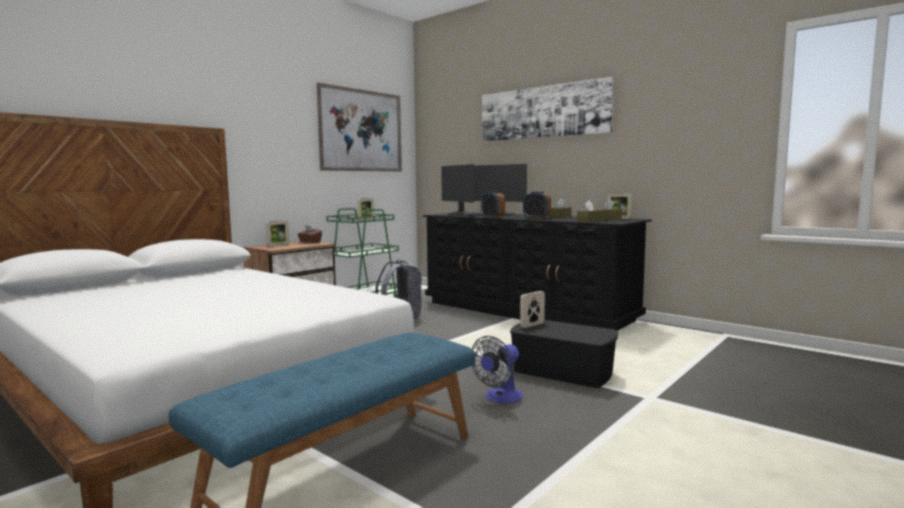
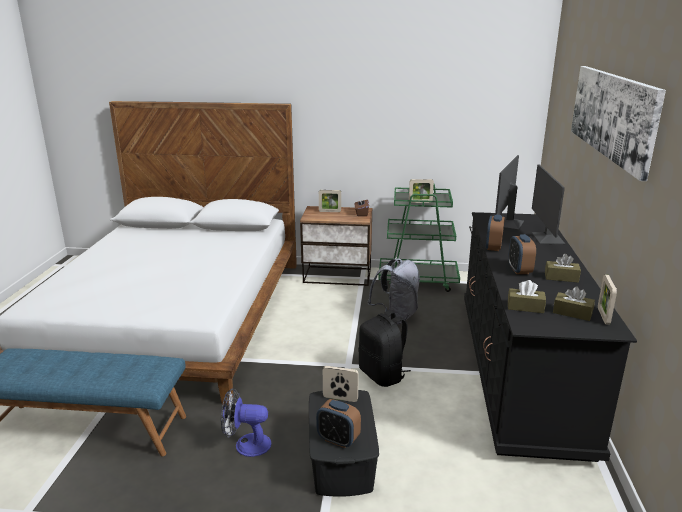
camera: 55 degrees right, 15 degrees up
(361, 130) = (458, 95): picture -> none
(473, 338) = (383, 375): none -> black backpack
(586, 334) = (338, 439): none -> alarm clock

